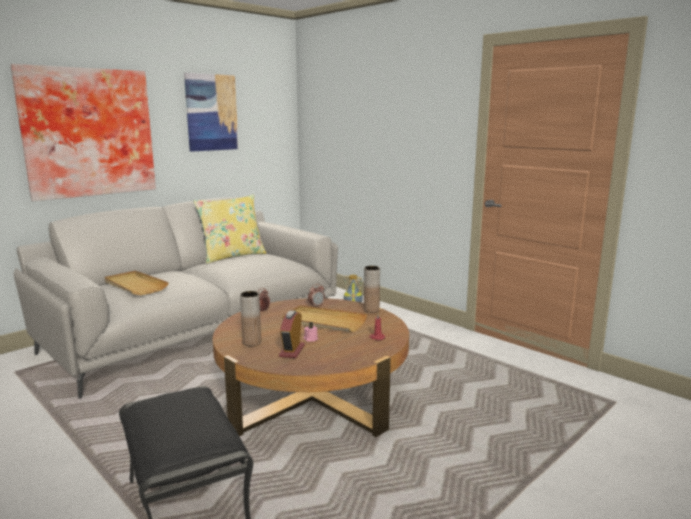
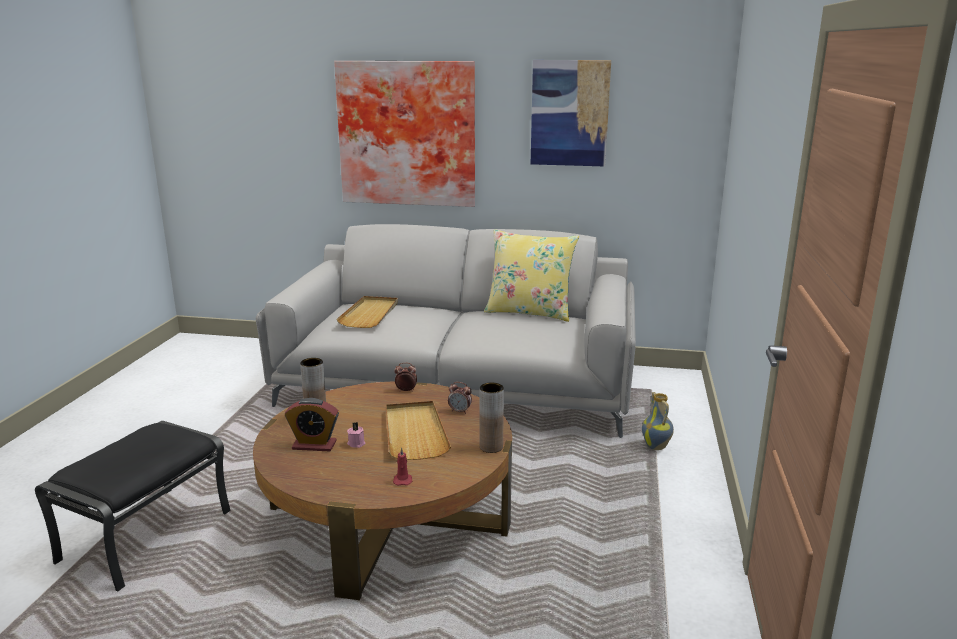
camera: 55 degrees right, 5 degrees up
(292, 351) = (314, 445): alarm clock -> alarm clock turned 150 degrees counterclockwise

